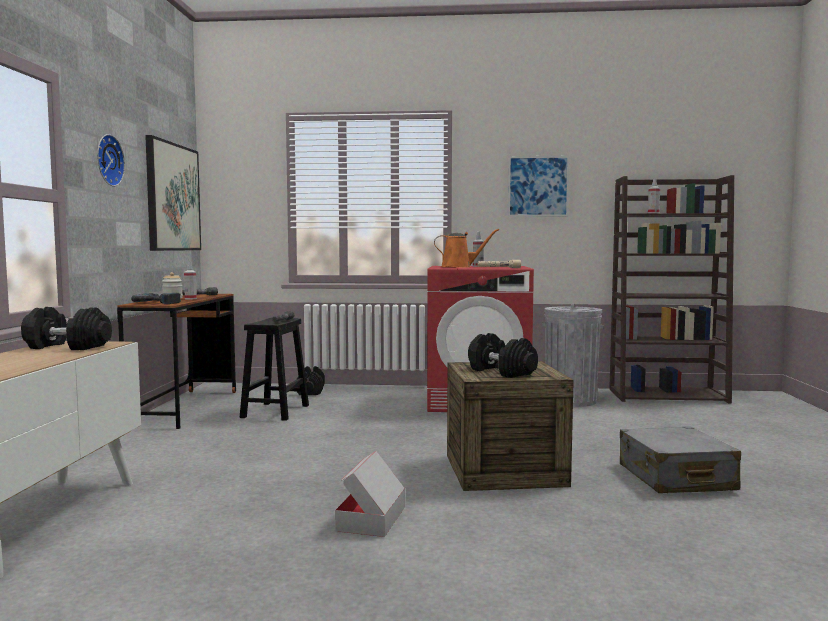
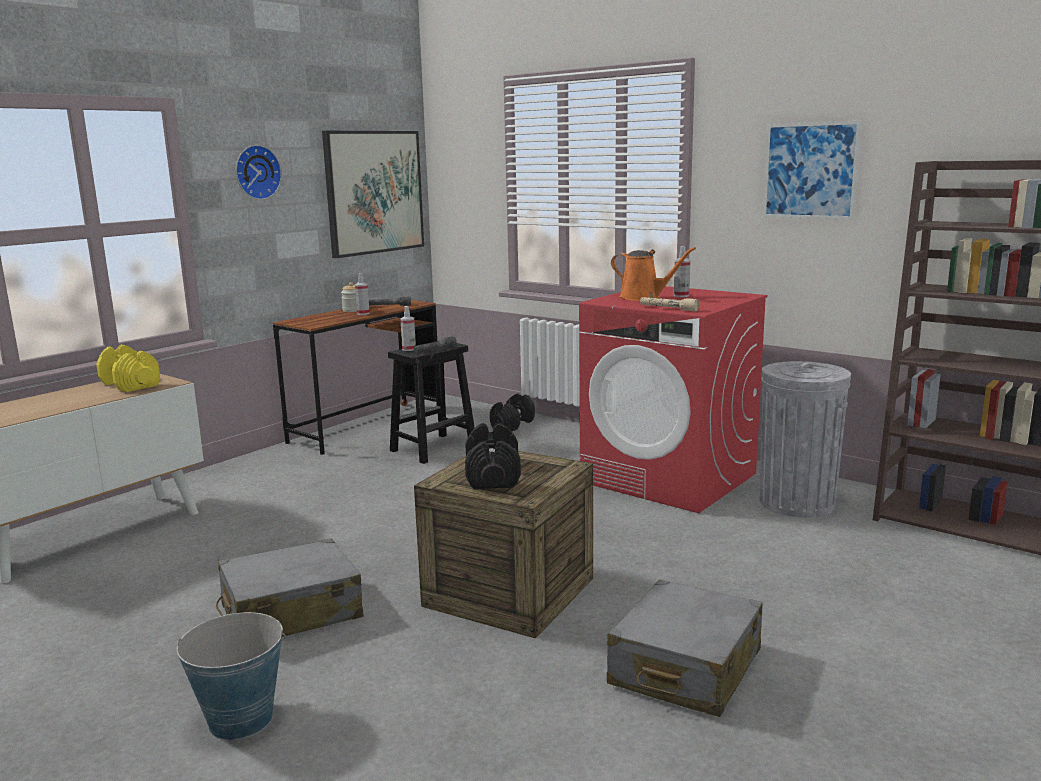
camera: 35 degrees right, 10 degrees up
(67, 347) = (129, 384): black dumbbell -> yellow dumbbell
(159, 302) = (316, 320): power drill -> none
(371, 518) = (290, 612): cardboard box -> grey suitcase
(476, 585) = (240, 719): none -> bucket
(653, 213) = (970, 225): spray bottle -> spray bottle (409, 349)

